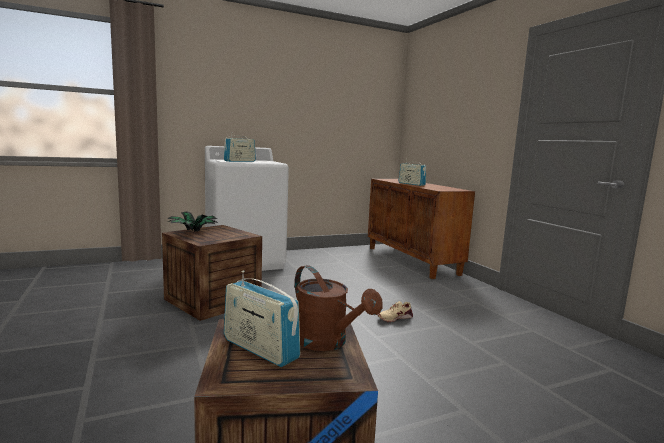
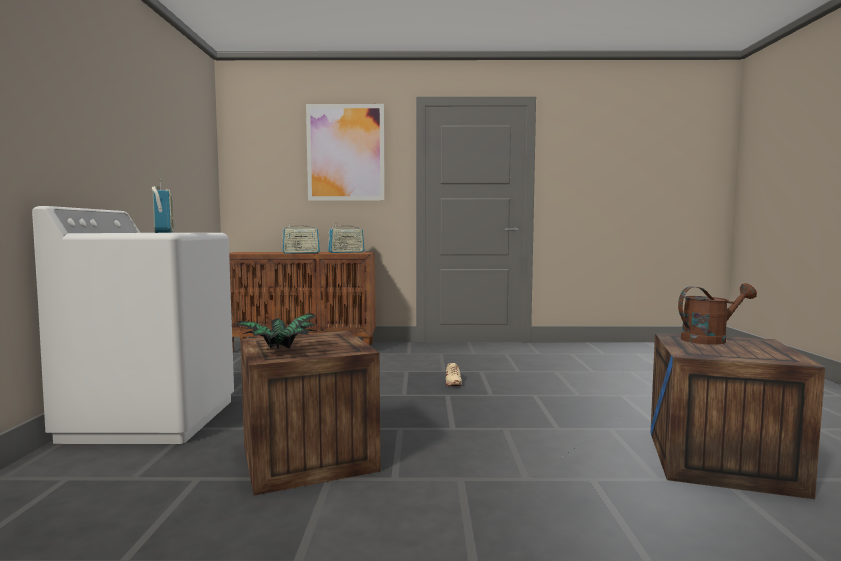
camera: 65 degrees left, 5 degrees down
(260, 349) = (733, 351): radio -> radio (346, 252)
(468, 96) = (345, 153): none -> picture

